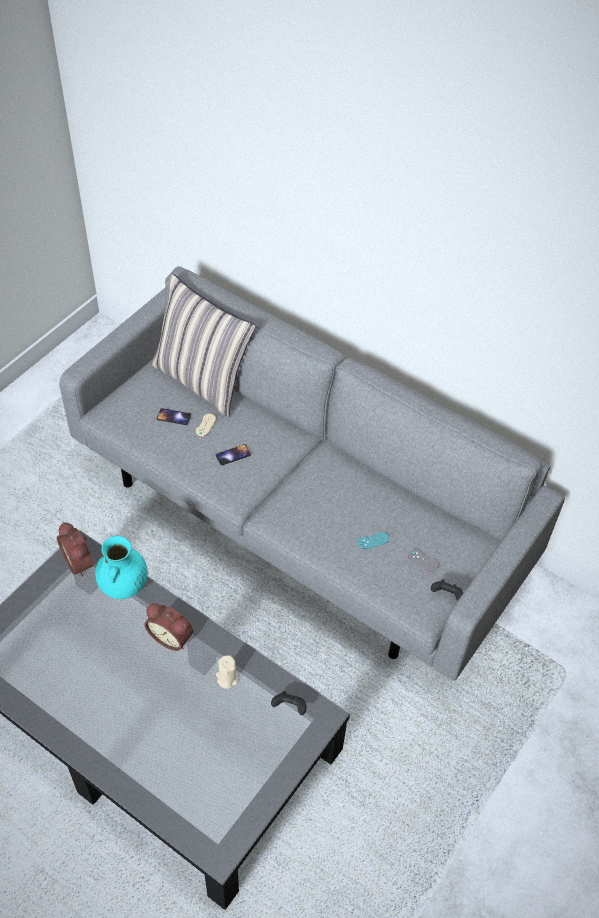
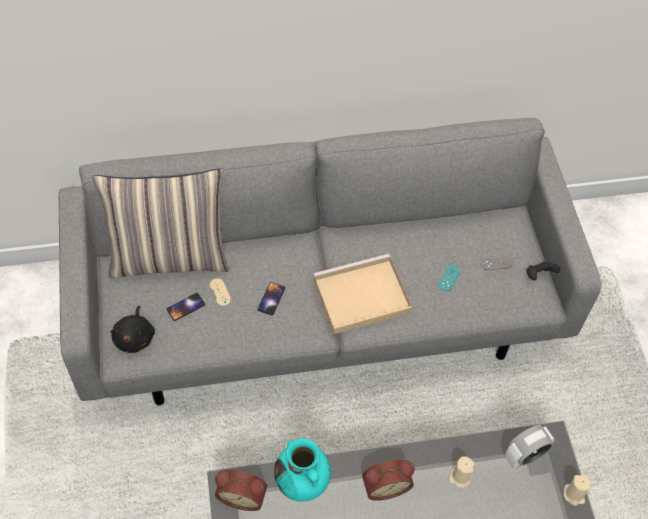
camera: 45 degrees left, 5 degrees up
(123, 410) = (135, 337): none -> black plush toy
(289, 707) = (524, 455): black game controller -> alarm clock
(293, 501) = (360, 297): none -> beige tray
(293, 765) = (574, 494): none -> beige candle

